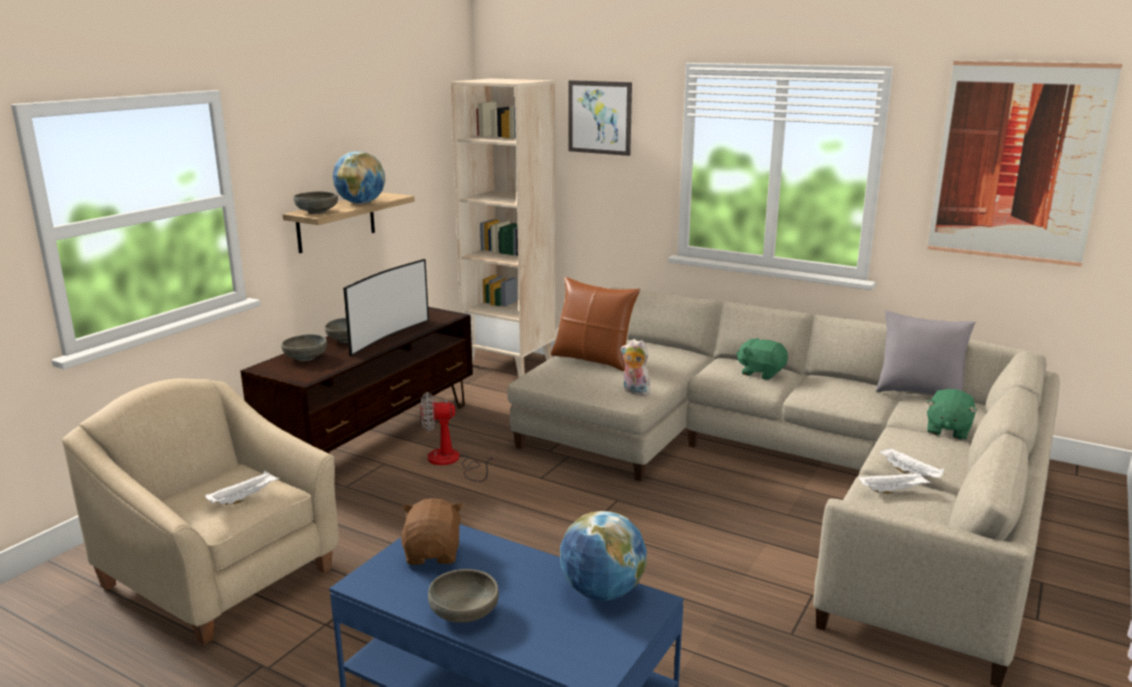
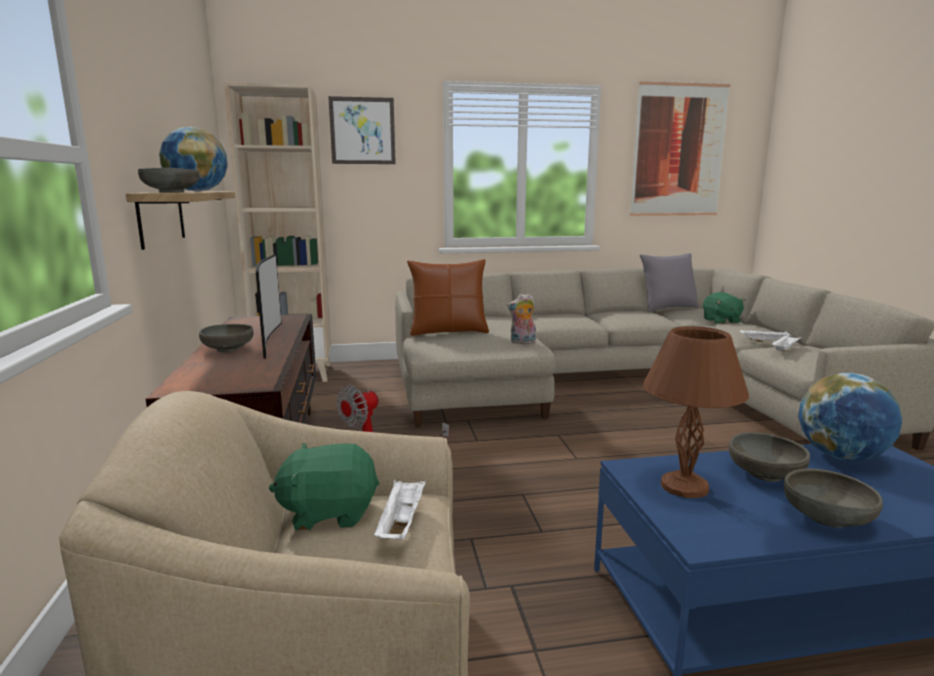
camera: 40 degrees left, 5 degrees down
(306, 358) = (214, 370): grey bowl -> grey bowl (765, 474)
(433, 553) = (683, 487): brown plush toy -> brown table lamp
(761, 373) = (569, 317): green plush toy -> green plush toy (329, 512)

